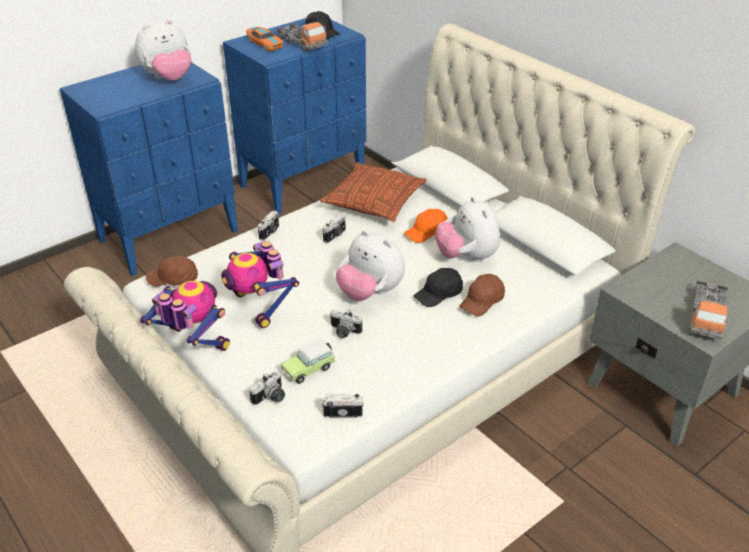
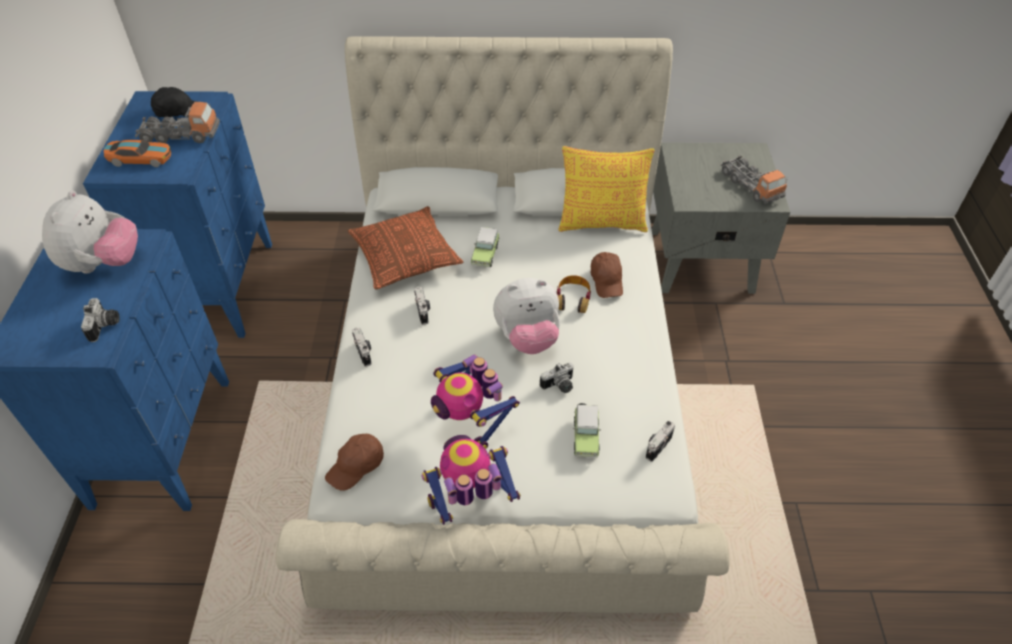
camera: 50 degrees left, 10 degrees up
(260, 306) = (470, 422): toy robot -> toy robot turned 45 degrees clockwise
(271, 398) = (598, 484): camera -> camera (105, 326)
(427, 232) = (485, 254): orange cap -> toy car
(439, 294) = (573, 298): black cap -> headphones
(466, 257) = (542, 253): plush toy -> none
(543, 268) = (602, 223): none -> yellow pillow

